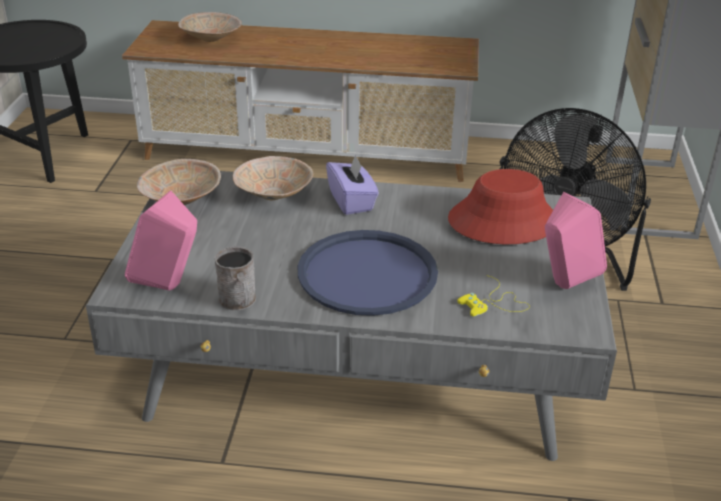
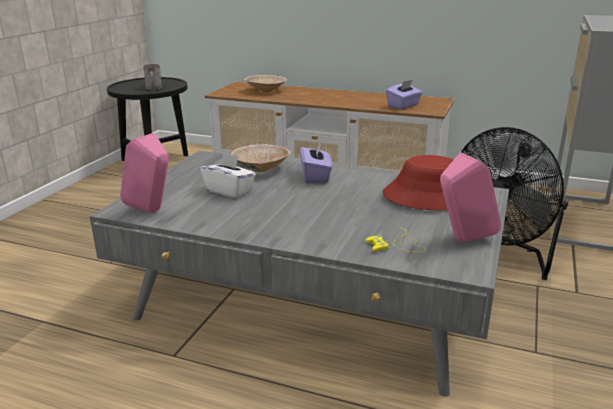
camera: 15 degrees right, 10 degrees down
(180, 199) = (195, 167): beige bowl -> none
(239, 302) = (196, 224): grey mug -> grey mug (154, 88)
(251, 239) = (229, 191): none -> white tissue box
(367, 274) = (303, 218): blue tray -> none
(418, 60) = (403, 106): none -> purple tissue box

